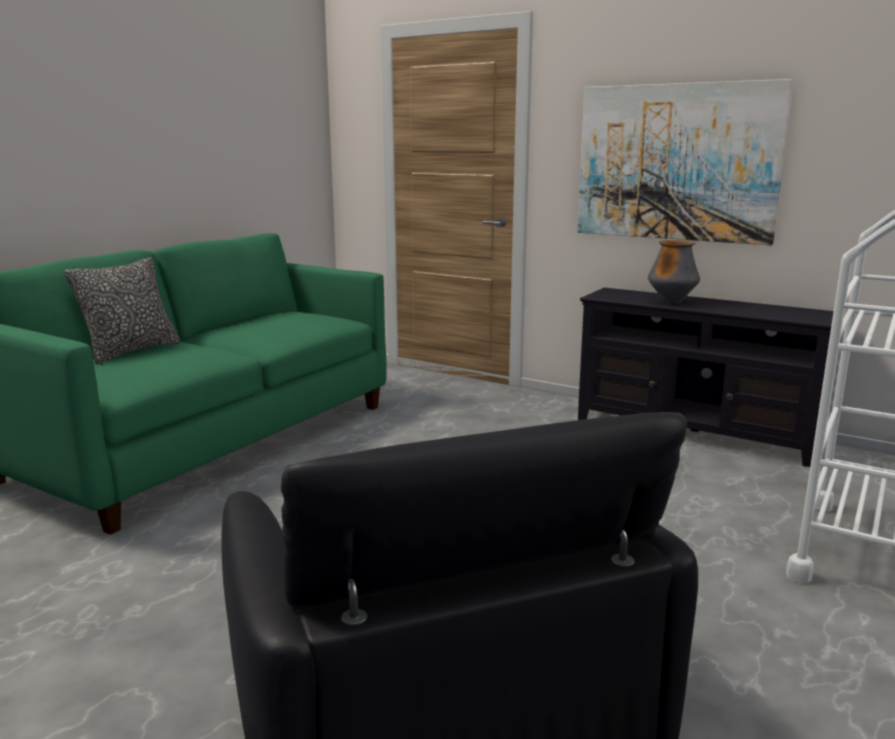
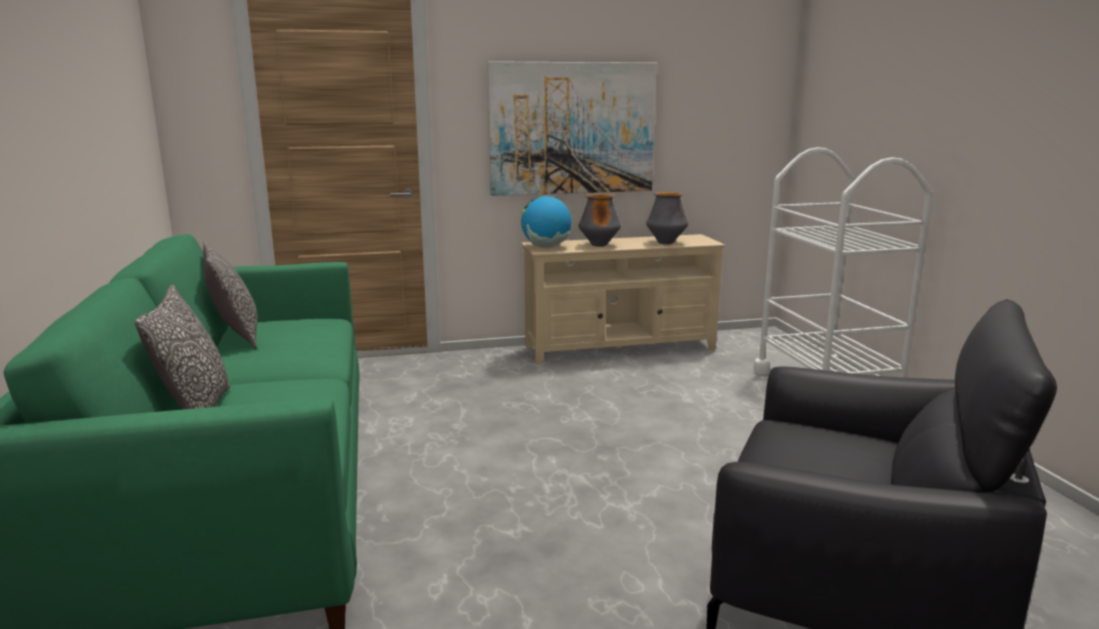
camera: 45 degrees left, 0 degrees up
(265, 317) = (236, 336): none -> pillow
(612, 294) = (546, 247): none -> globe
(693, 432) = (619, 349): black tv stand -> beige tv stand
(758, 312) = (666, 243): none -> vase

